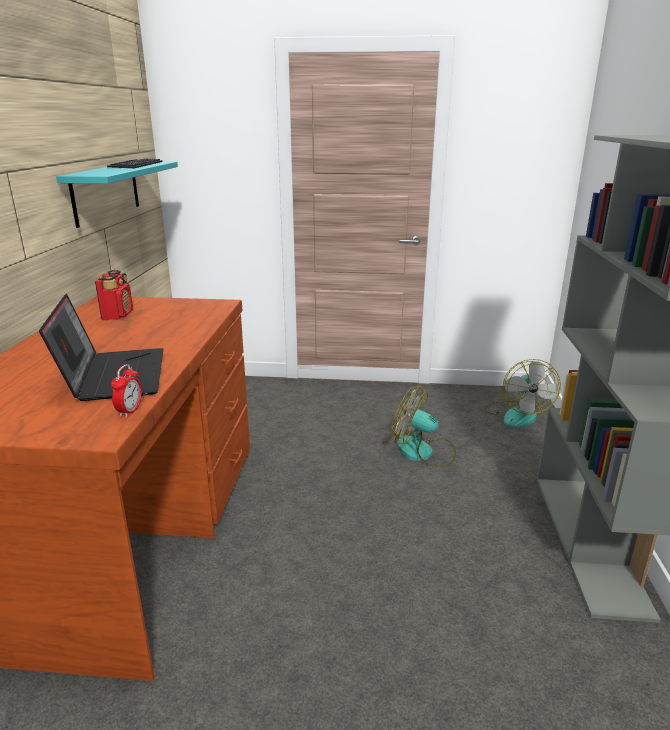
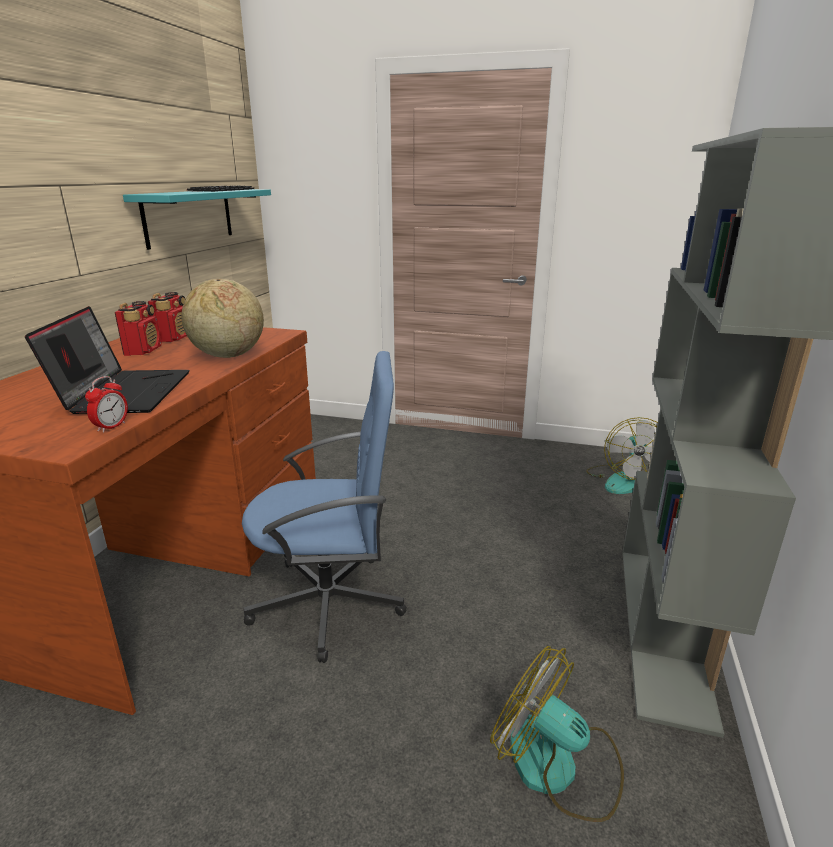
camera: 10 degrees right, 0 degrees up
(97, 330) = (143, 350): none -> radio
(186, 330) = (227, 356): none -> globe
(299, 553) = (330, 603): none -> blue office chair
(423, 452) = (502, 510): fan -> fan (558, 767)

